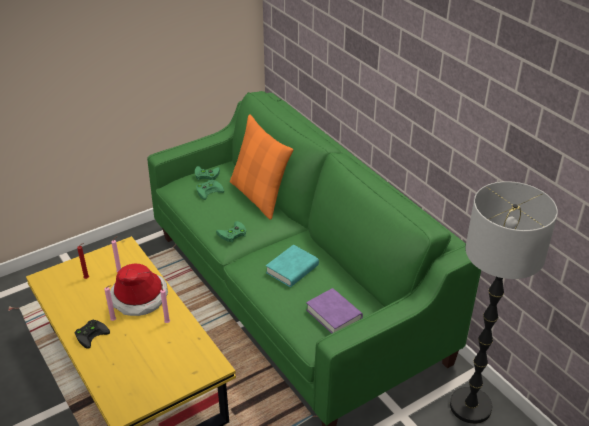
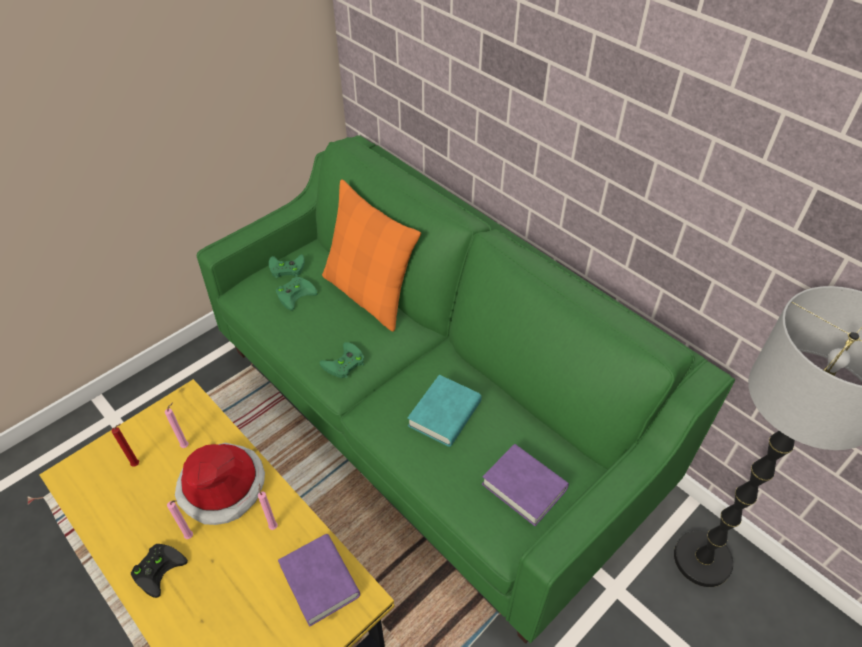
camera: 10 degrees left, 10 degrees up
(190, 354) = (320, 581): none -> purple book

